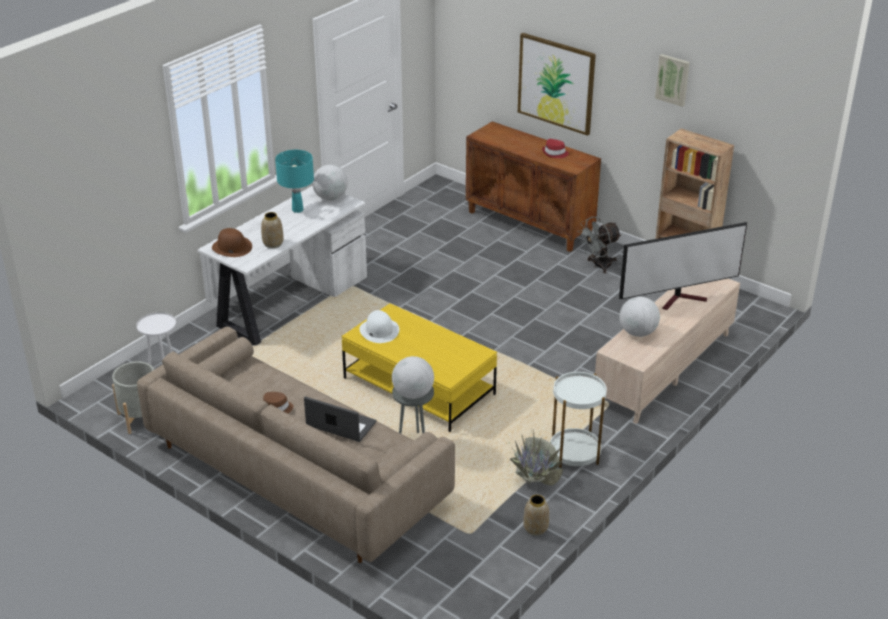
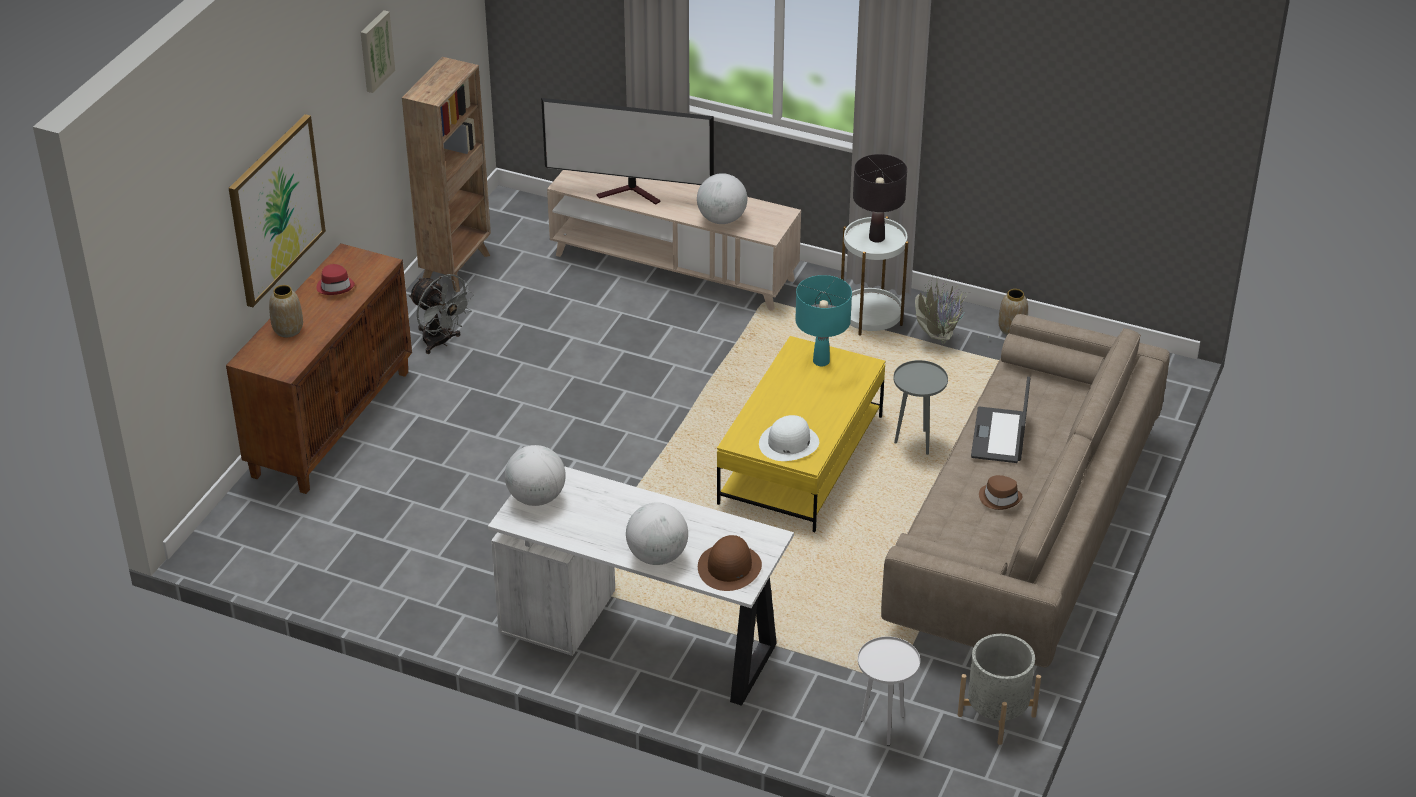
camera: 105 degrees left, 5 degrees up
(272, 244) = (702, 525): vase -> vase (288, 330)
(298, 210) = (587, 525): turquoise table lamp -> turquoise table lamp (821, 361)
(413, 394) = (923, 378): globe -> globe (657, 556)
(580, 391) = (876, 238): none -> black table lamp
(682, 299) = (632, 193): television -> television turned 135 degrees clockwise

